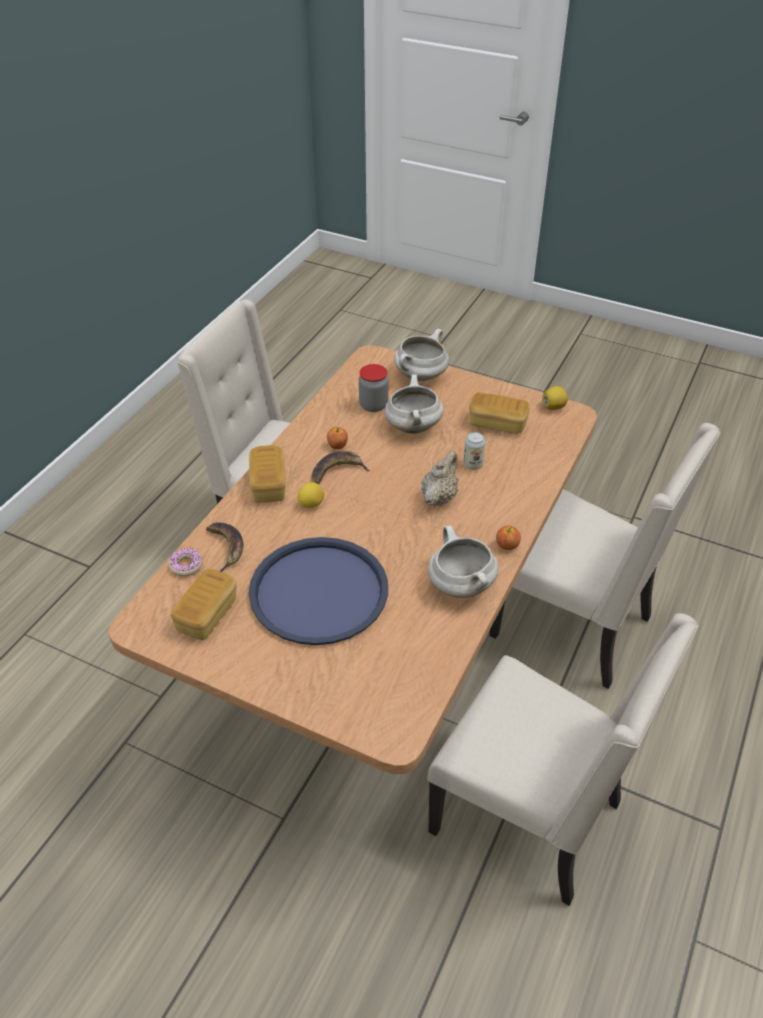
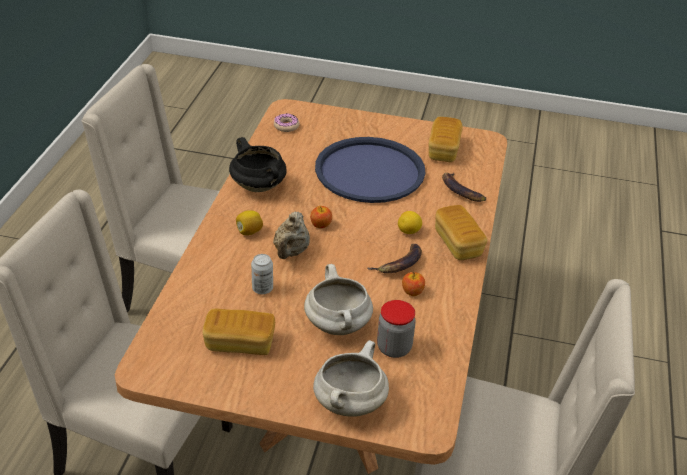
camera: 165 degrees right, 5 degrees down
(186, 565) = (482, 176): donut -> donut (286, 126)
(460, 585) = (259, 186): white cooking pot -> black cooking pot
(507, 545) = (222, 219): apple -> apple (321, 225)
(553, 407) = (169, 378): lemon -> lemon (249, 231)

